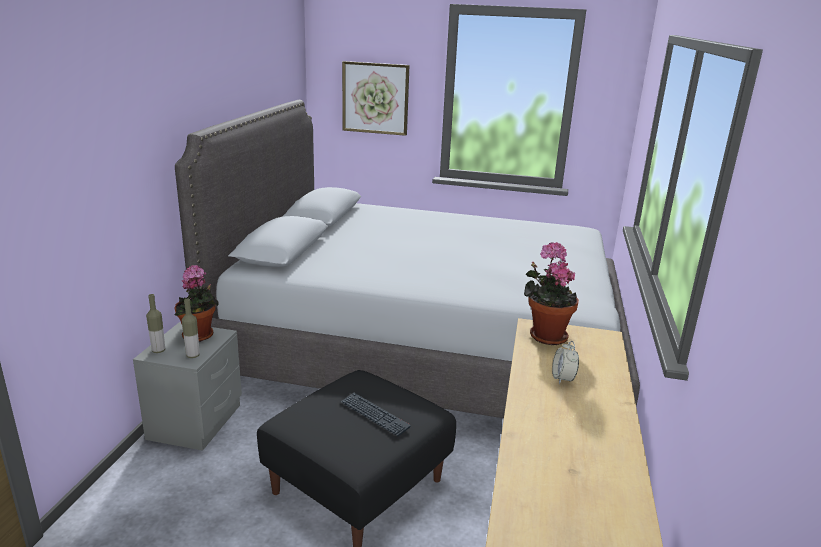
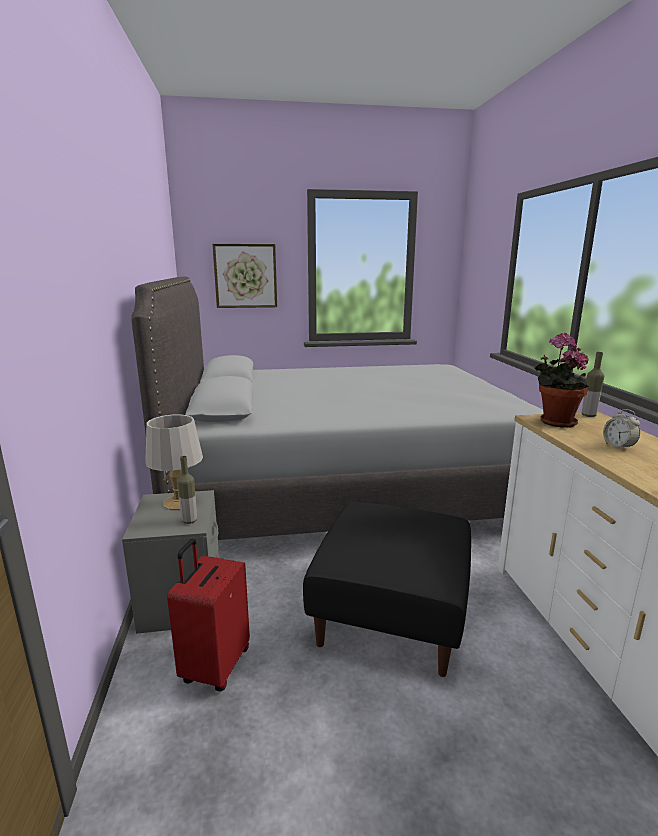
camera: 20 degrees left, 5 degrees down
(158, 350) = (145, 524): bottle -> bottle (588, 415)
(183, 483) = (214, 666): none -> red suitcase
(199, 336) = (179, 502): potted plant -> grey table lamp
(374, 415) = (409, 534): keyboard -> none

